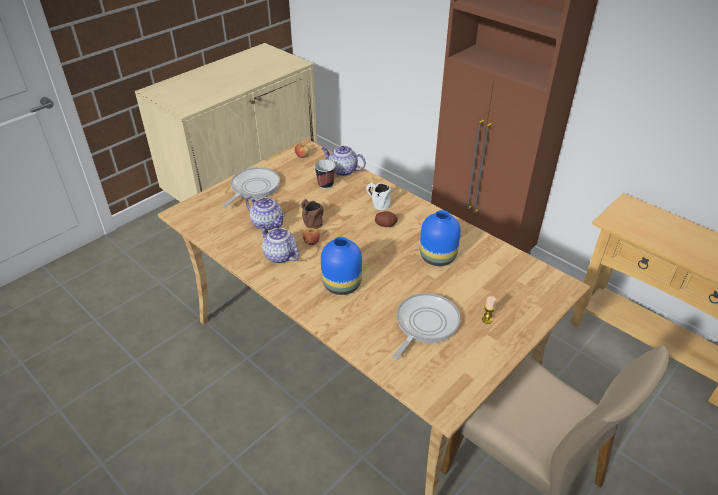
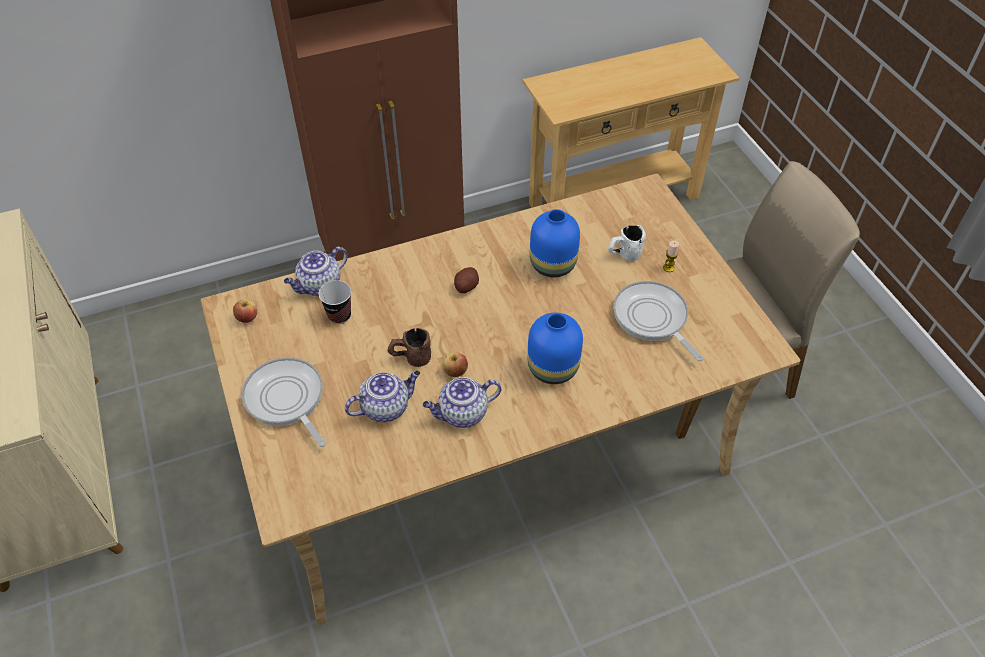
camera: 65 degrees left, 10 degrees up
(377, 203) = (417, 278): white mug -> white mug (623, 255)

